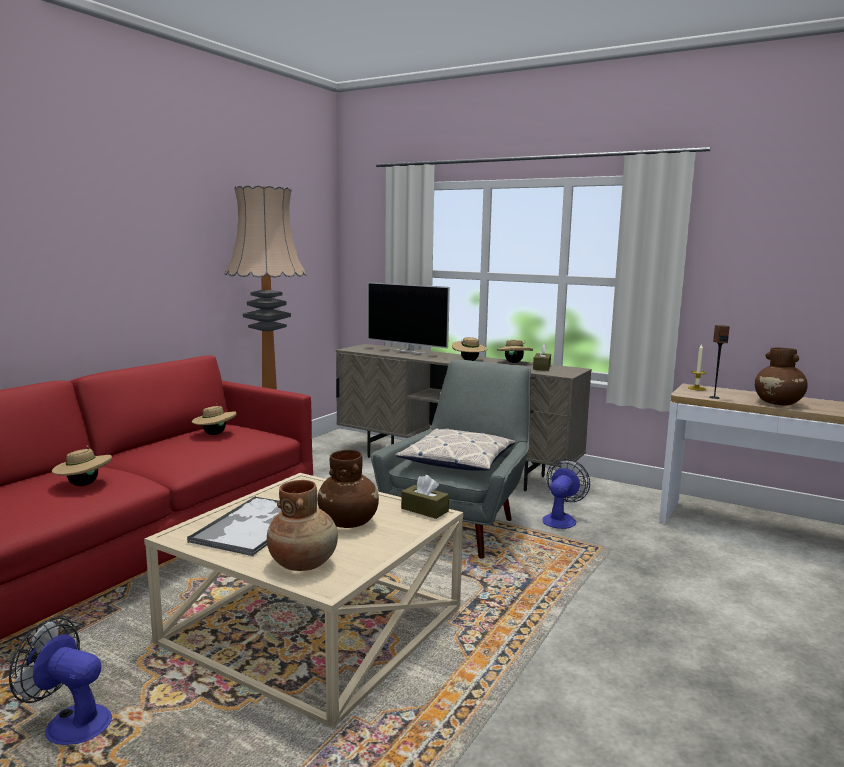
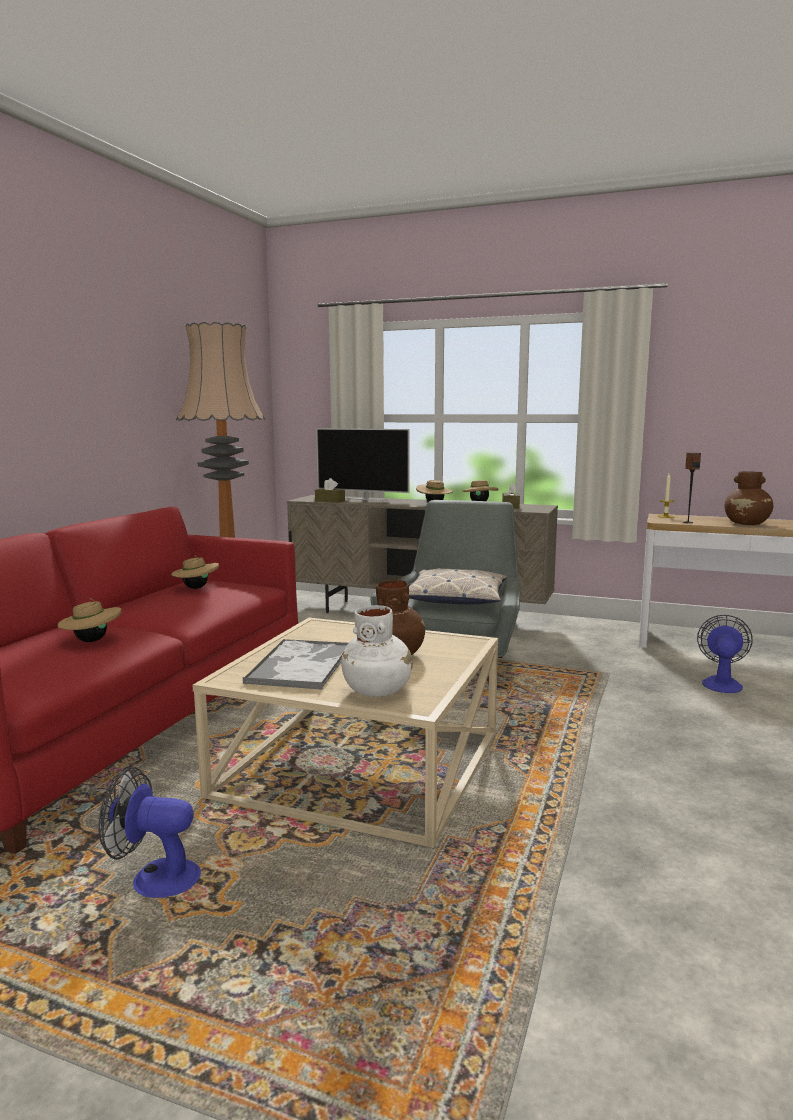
camera: 10 degrees left, 0 degrees up
(303, 563) = (377, 691): brown vase -> white vase
(424, 510) = (460, 639): brown tissue box -> brown tissue box (330, 501)
(561, 519) = (548, 652): fan -> fan (721, 683)

